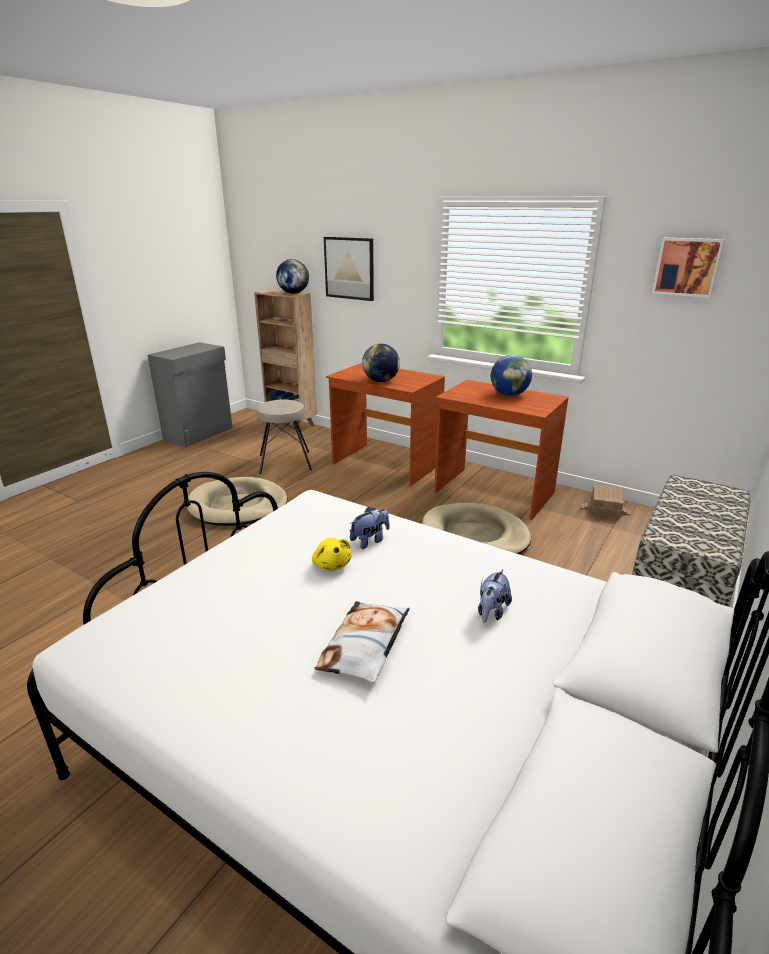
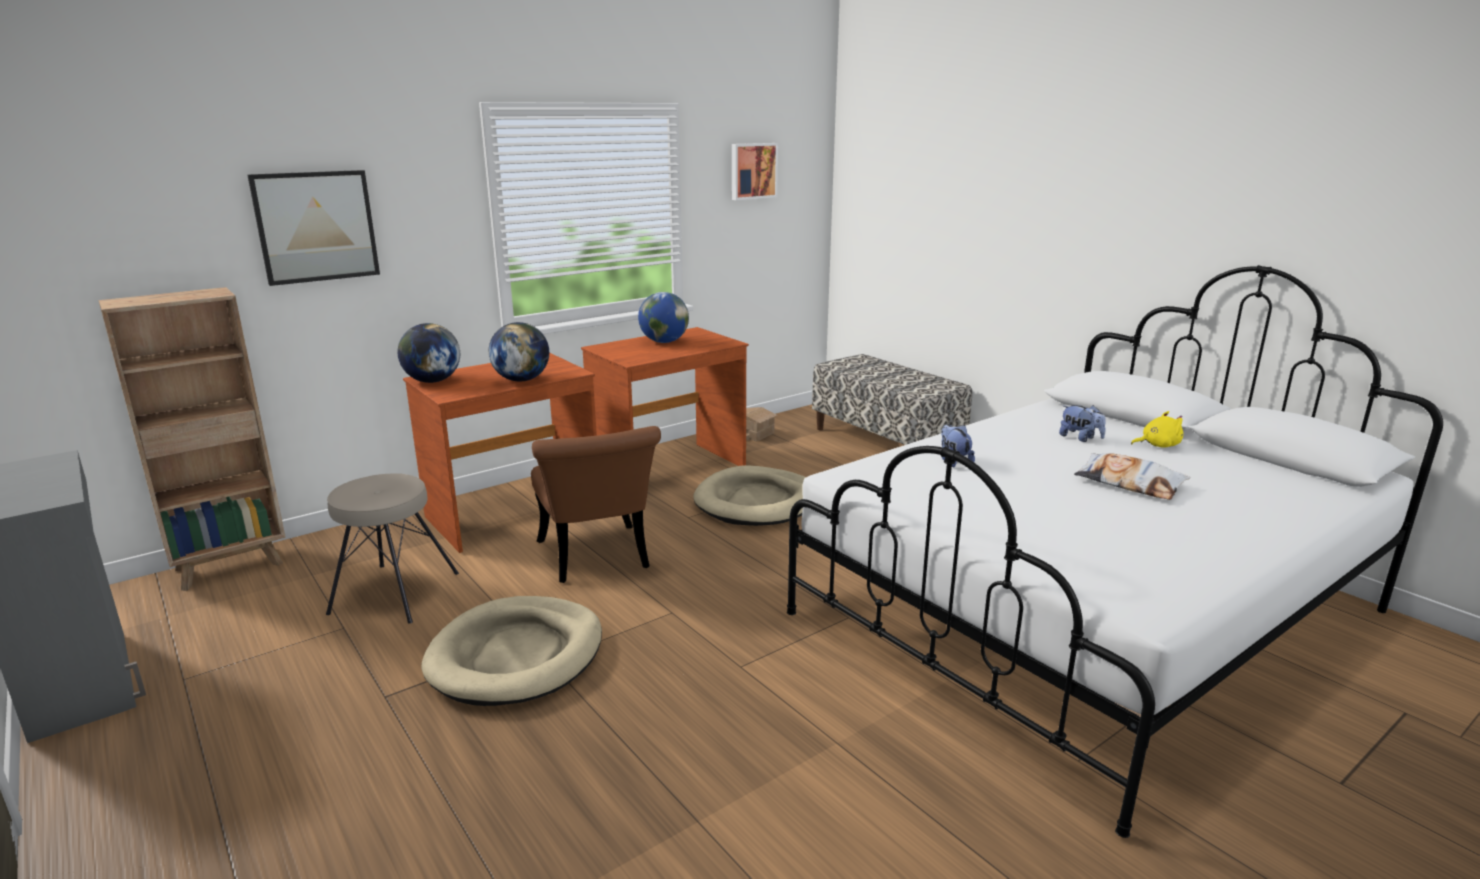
camera: 70 degrees left, 5 degrees down
(293, 293) = (202, 293): globe -> globe (432, 381)
(331, 564) = (997, 481): yellow plush toy -> yellow plush toy (1157, 445)
(347, 500) = (596, 559): none -> brown chair

